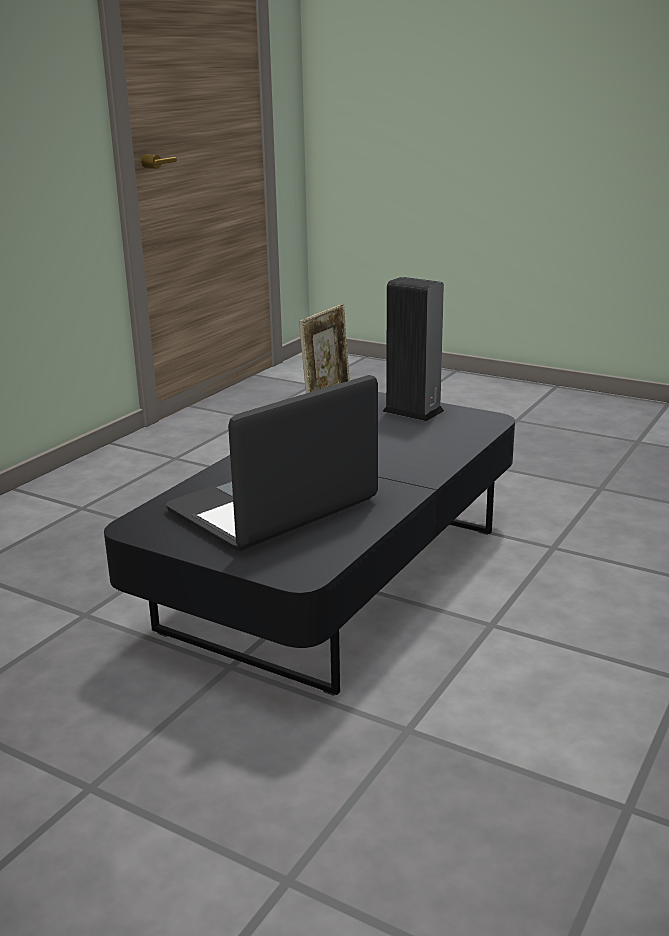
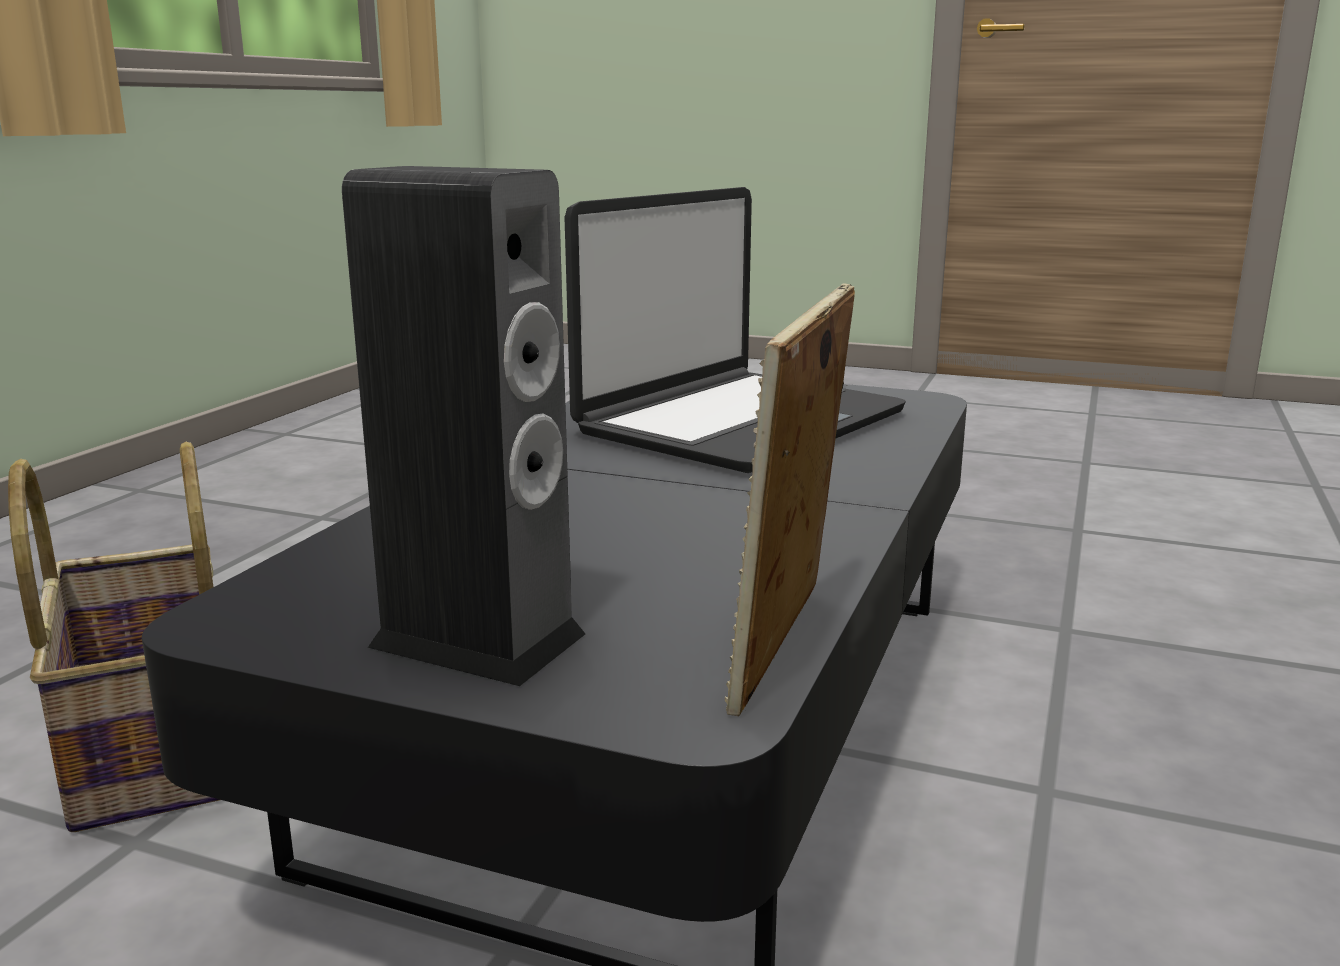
camera: 170 degrees right, 5 degrees down
(582, 583) = (149, 745): none -> basket

